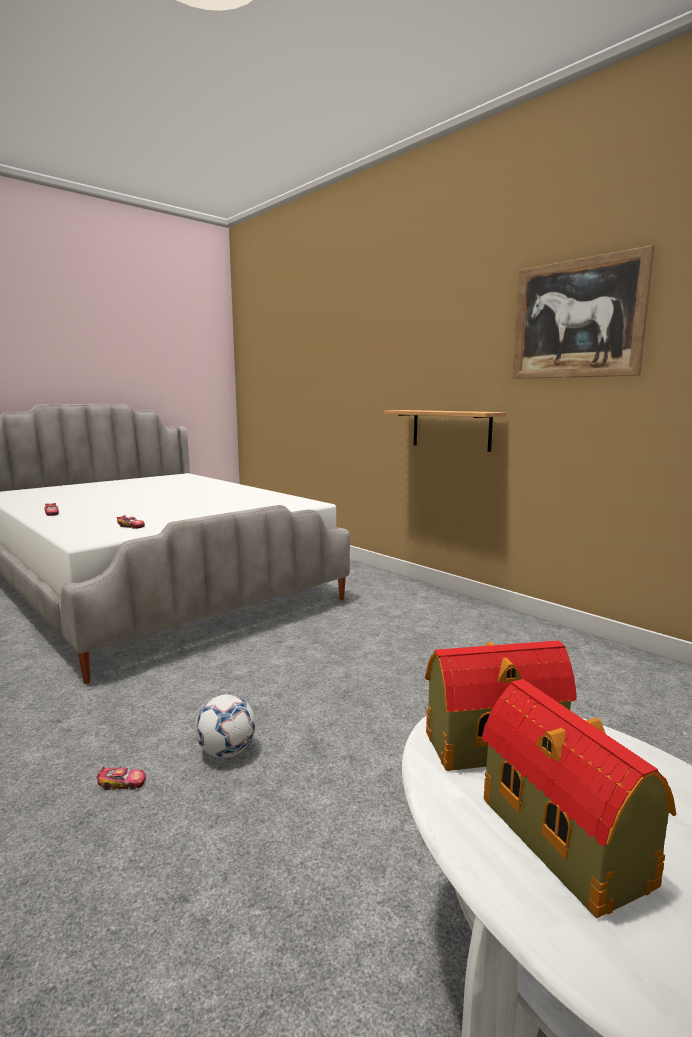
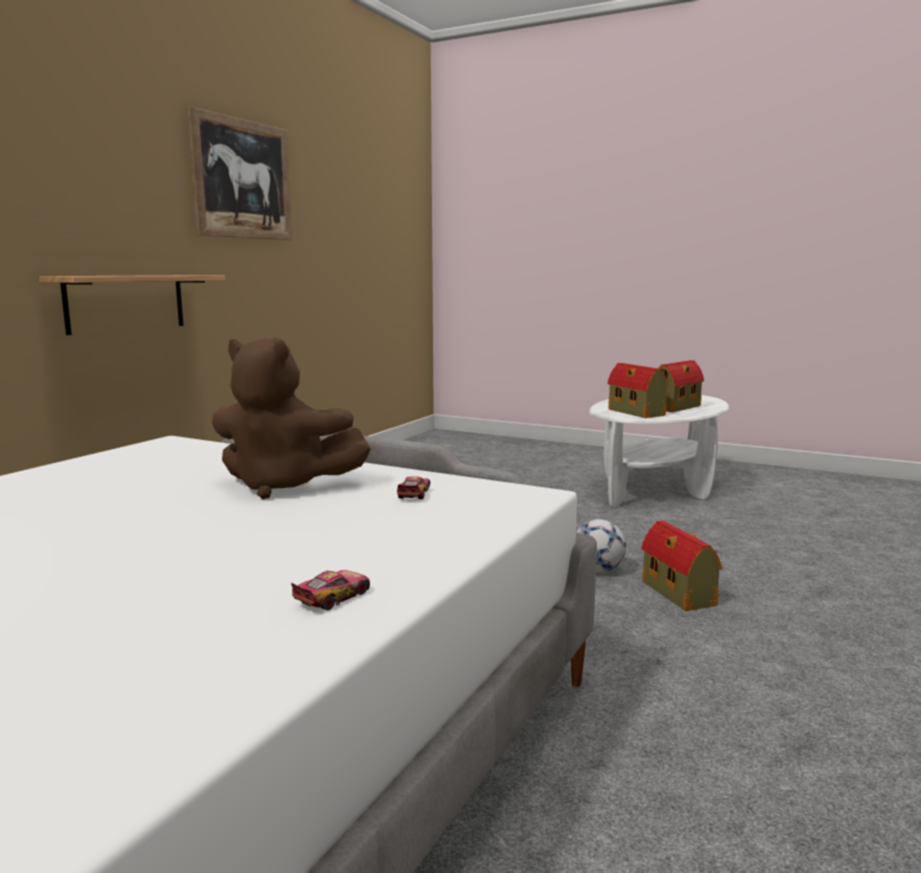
camera: 110 degrees left, 0 degrees up
(123, 783) = (679, 594): toy car -> toy house
(187, 513) = (284, 486): none -> brown plush toy

